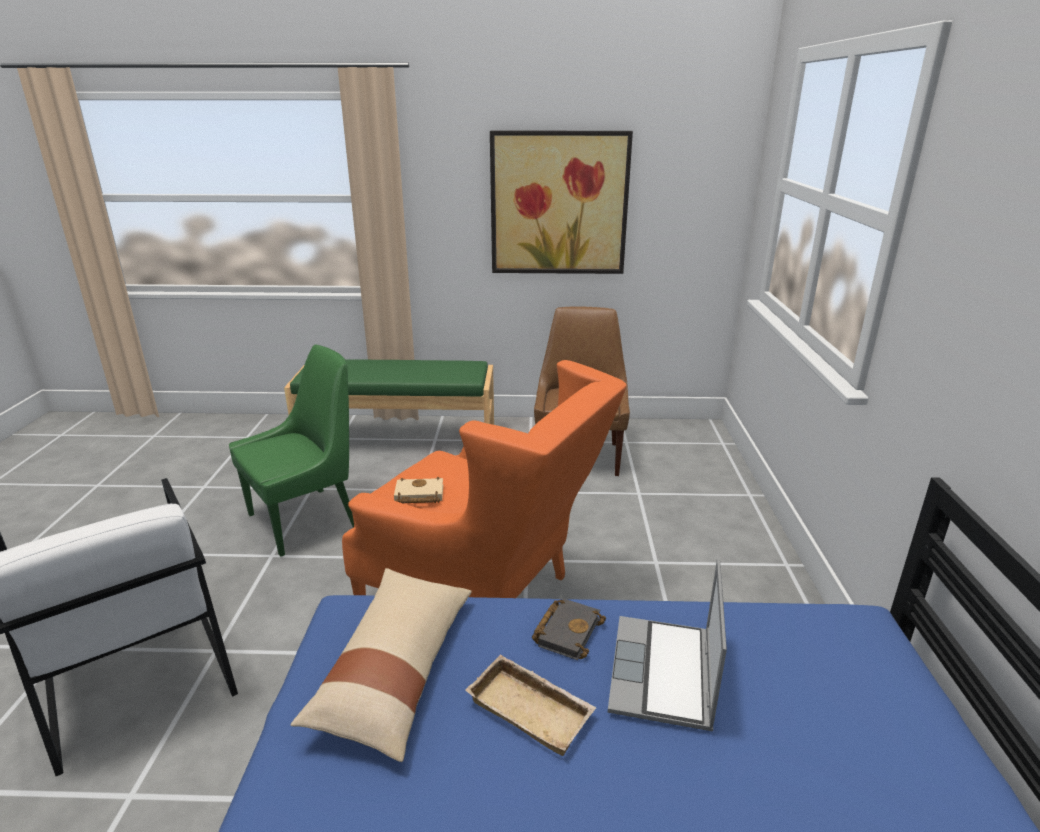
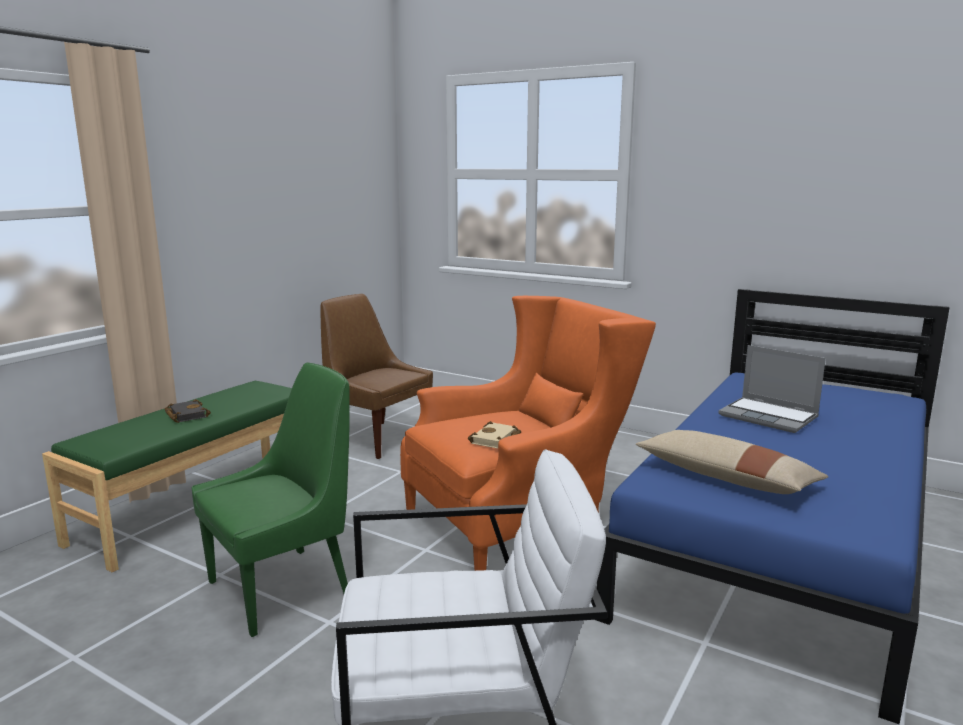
camera: 60 degrees left, 10 degrees down
(307, 519) = (285, 587): green chair -> green chair turned 60 degrees clockwise
(533, 708) = (782, 449): beige tray -> none
(559, 204) = (279, 204): picture -> none
(567, 631) = (716, 429): black book -> black book (185, 415)

